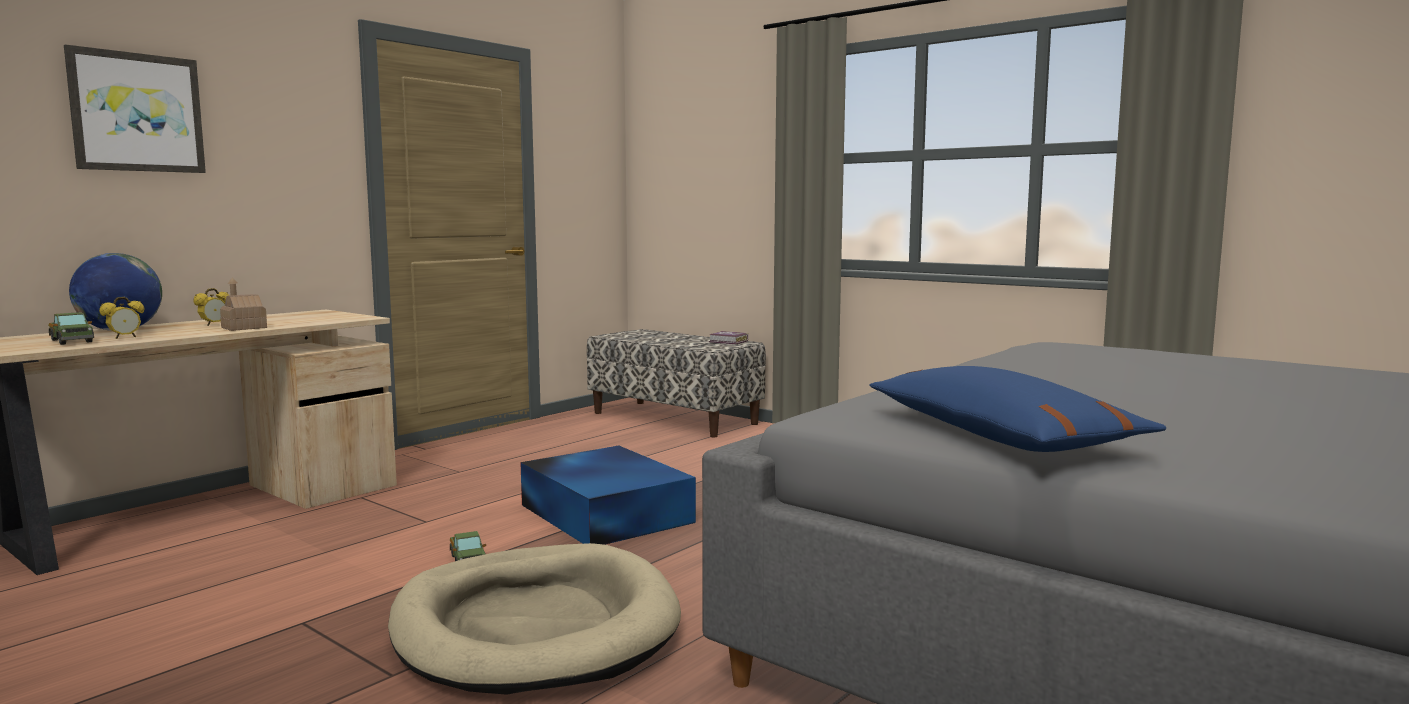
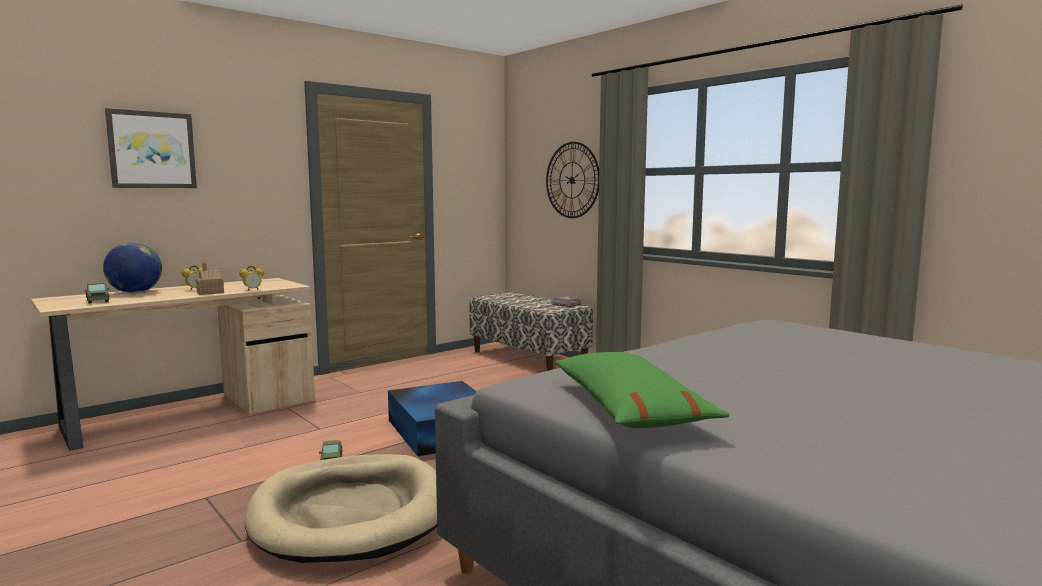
camera: 10 degrees right, 0 degrees up
(125, 337) = (131, 298): alarm clock -> alarm clock (252, 290)
(731, 172) = (572, 180): none -> wall clock
(999, 436) = (629, 408): blue pillow -> green pillow

